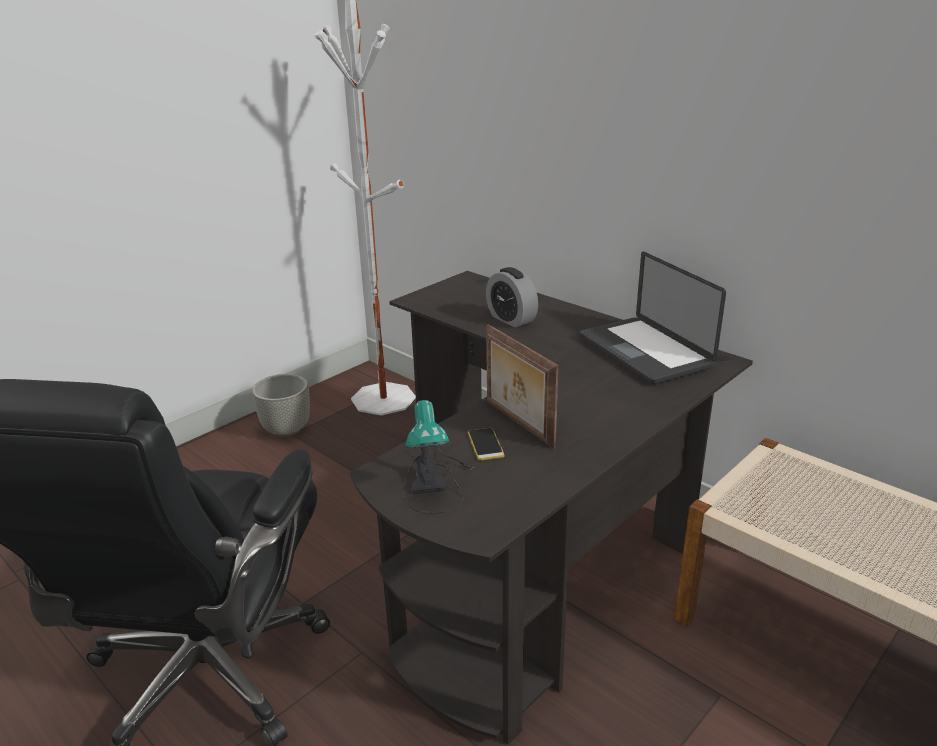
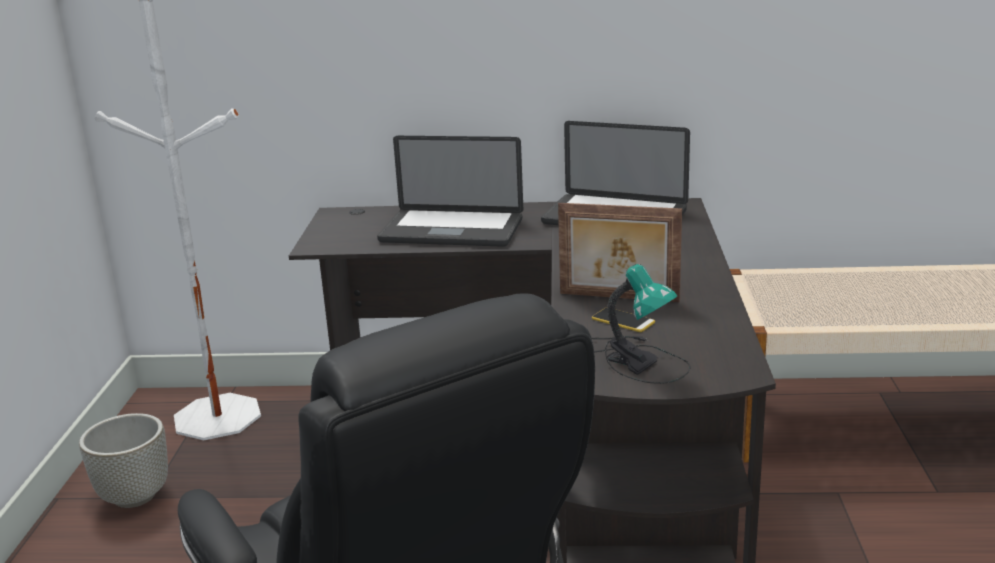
camera: 40 degrees left, 5 degrees down
(511, 319) = (451, 231): alarm clock -> laptop

